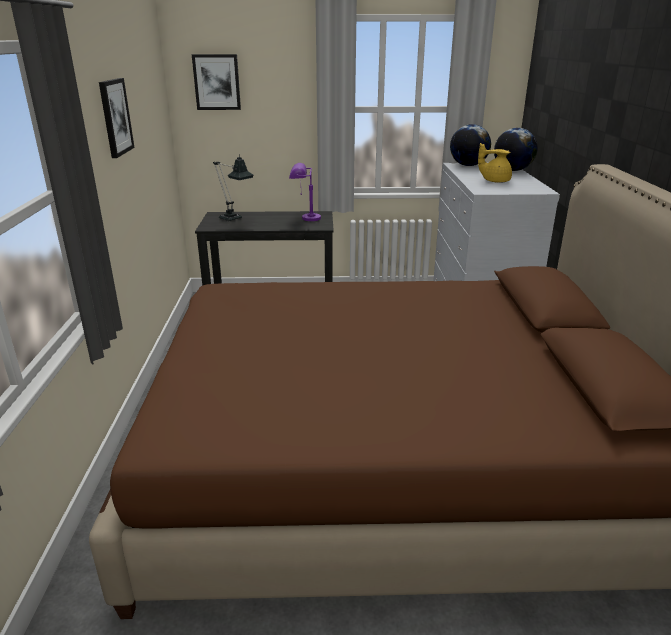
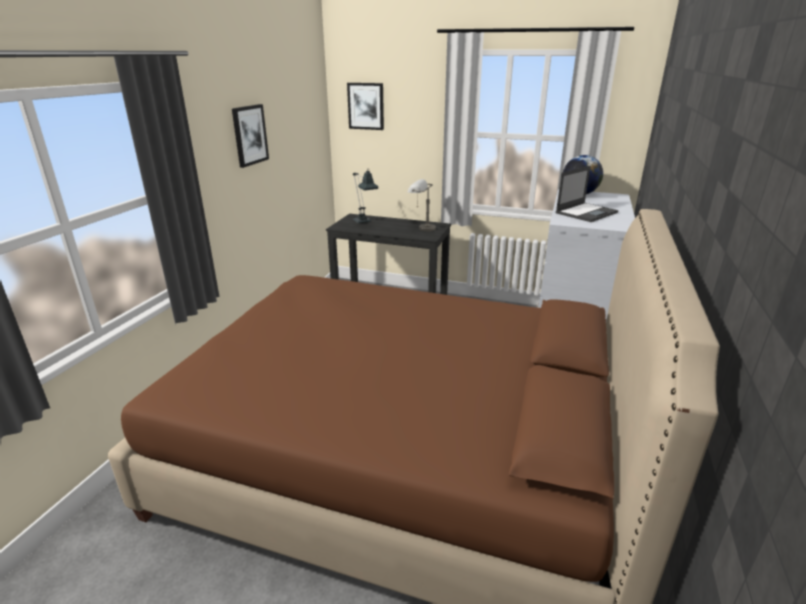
camera: 20 degrees right, 0 degrees up
(304, 218) = (421, 228): purple table lamp -> grey table lamp
(494, 181) = (586, 212): yellow teapot -> laptop
(512, 170) = (618, 203): globe -> none

